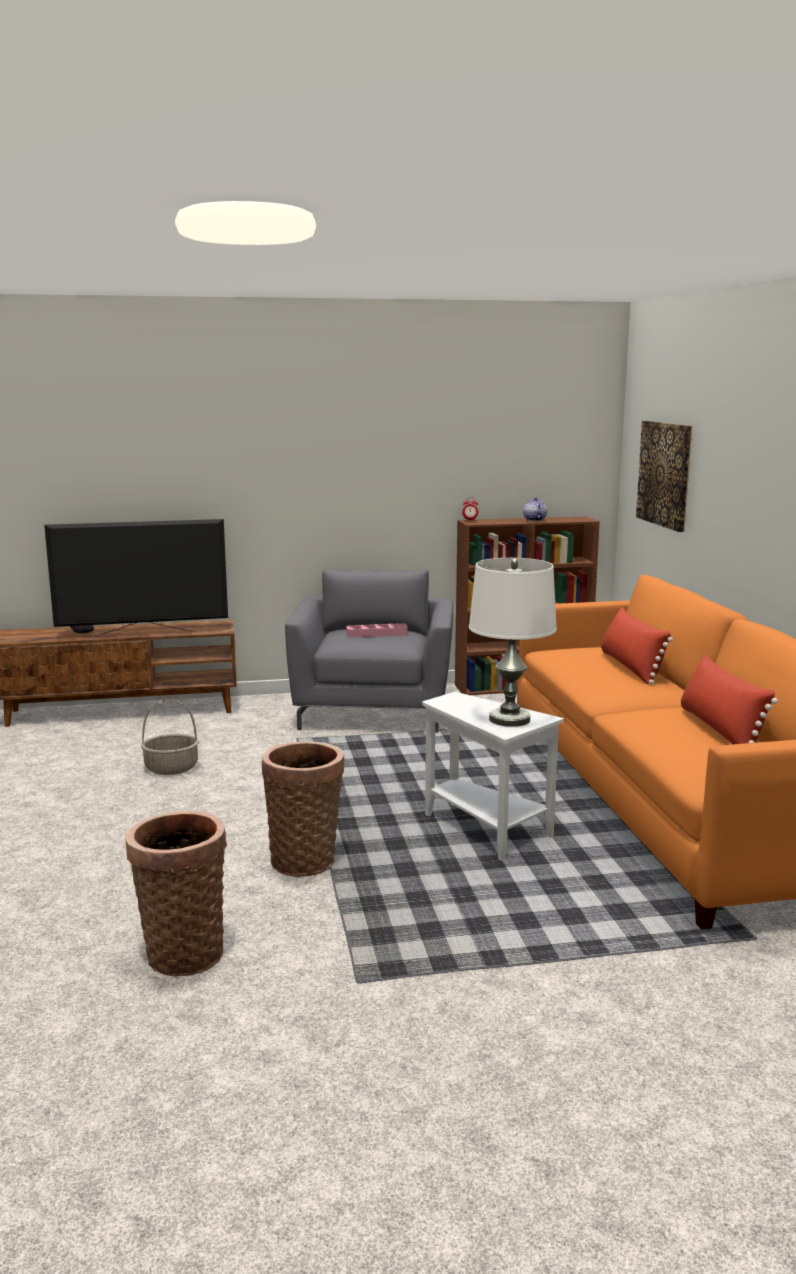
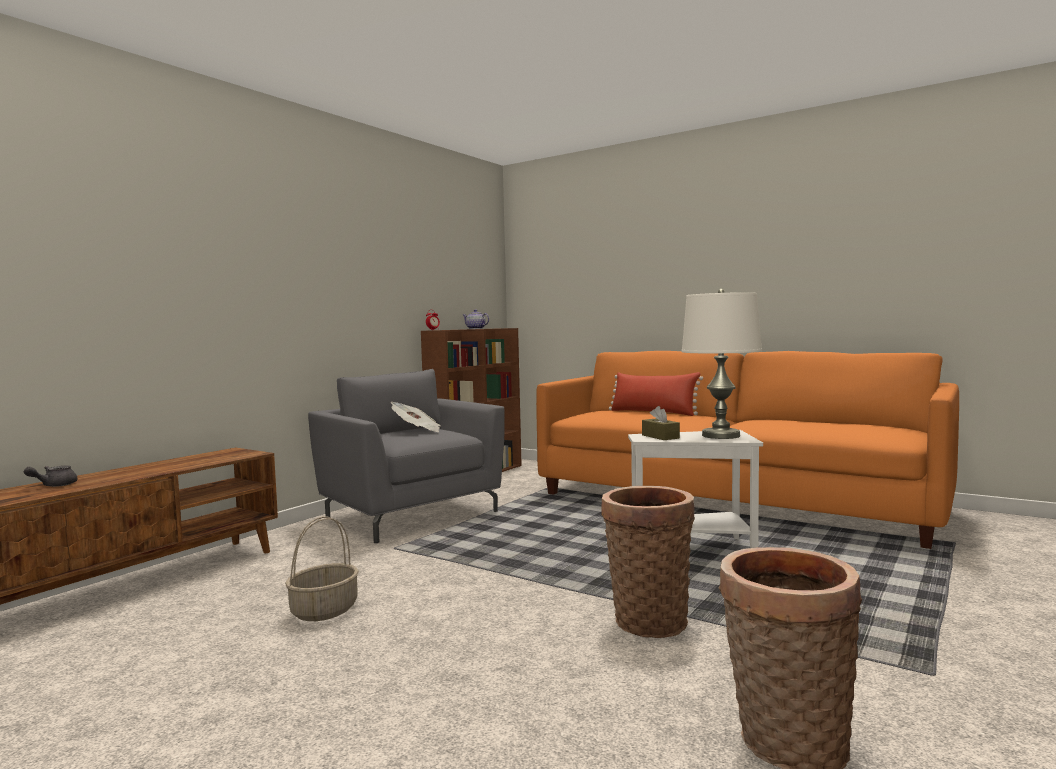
camera: 45 degrees left, 10 degrees down
(143, 634) = (163, 471): television -> none
(376, 634) = (417, 431): pink tray -> newspaper
(461, 703) = (660, 436): none -> brown tissue box
(665, 474) = (576, 283): picture -> none
(720, 730) = (806, 421): red pillow -> none

